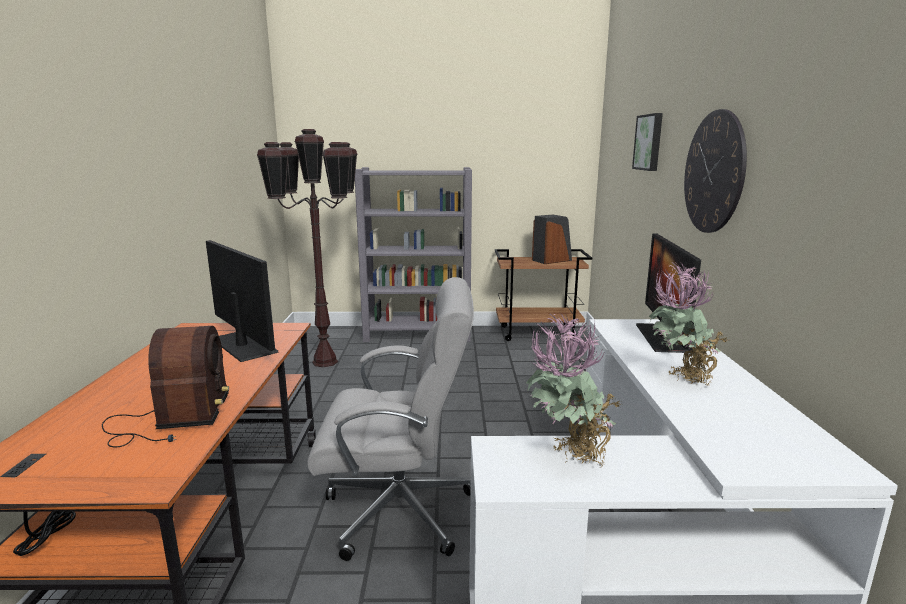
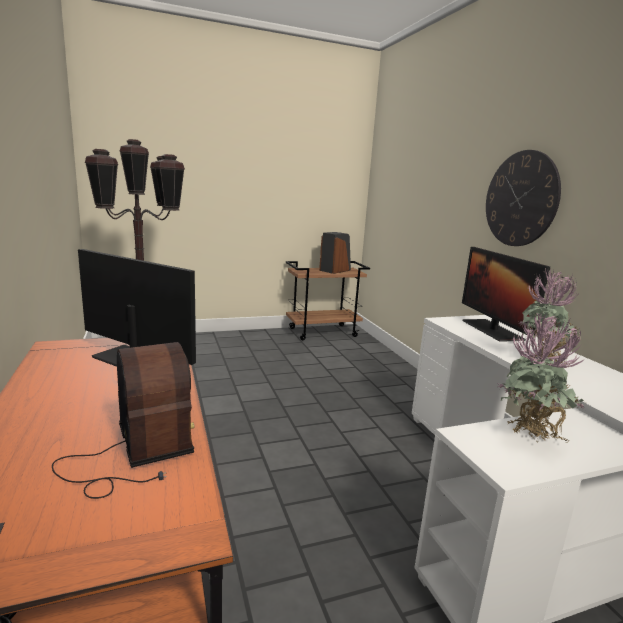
camera: 20 degrees left, 0 degrees up
(399, 510) = (302, 505): grey office chair -> none
(418, 334) = (220, 338): grey bookcase -> none
(649, 142) = (437, 174): picture -> none

